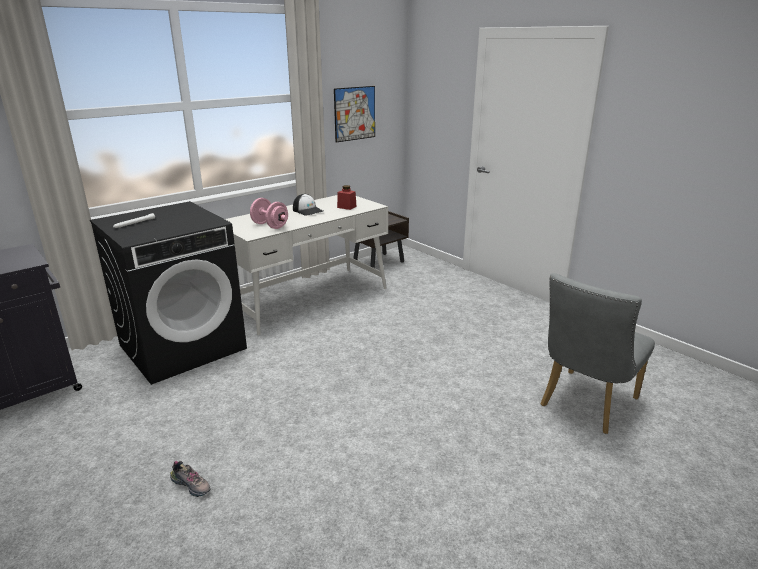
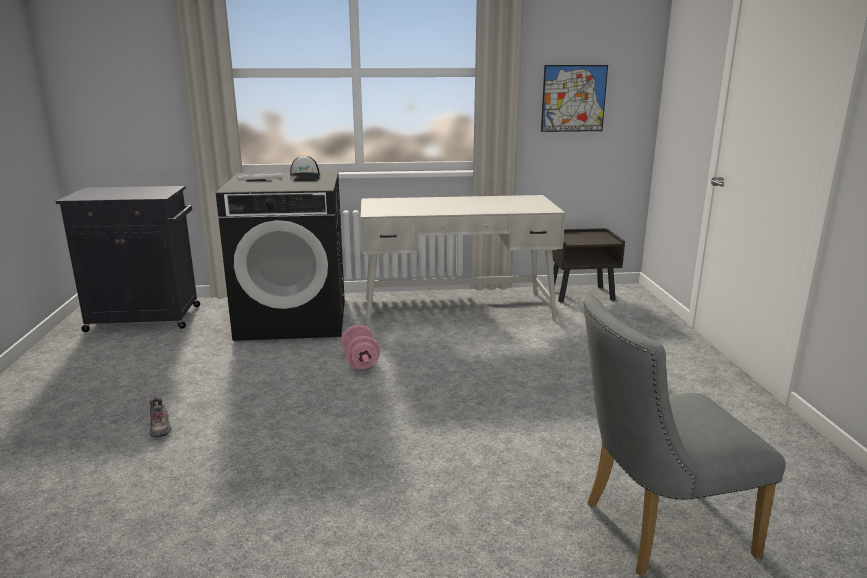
camera: 35 degrees right, 5 degrees down
(270, 225) = (405, 209): pink dumbbell -> pink dumbbell (360, 361)
(308, 210) = (467, 203): cap -> cap (305, 177)
(346, 207) = (515, 206): red jar -> none

